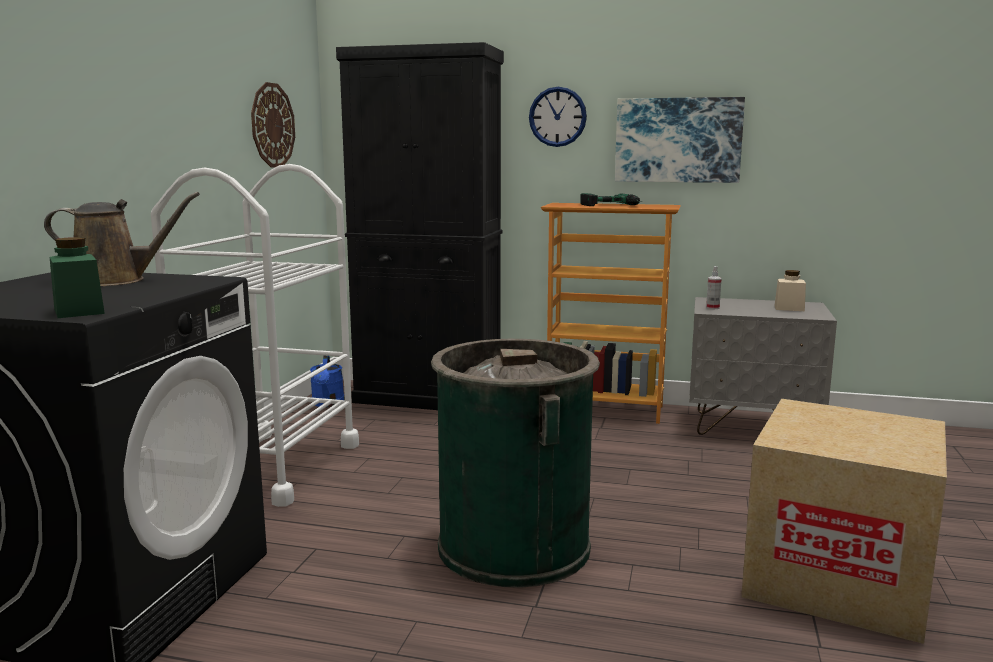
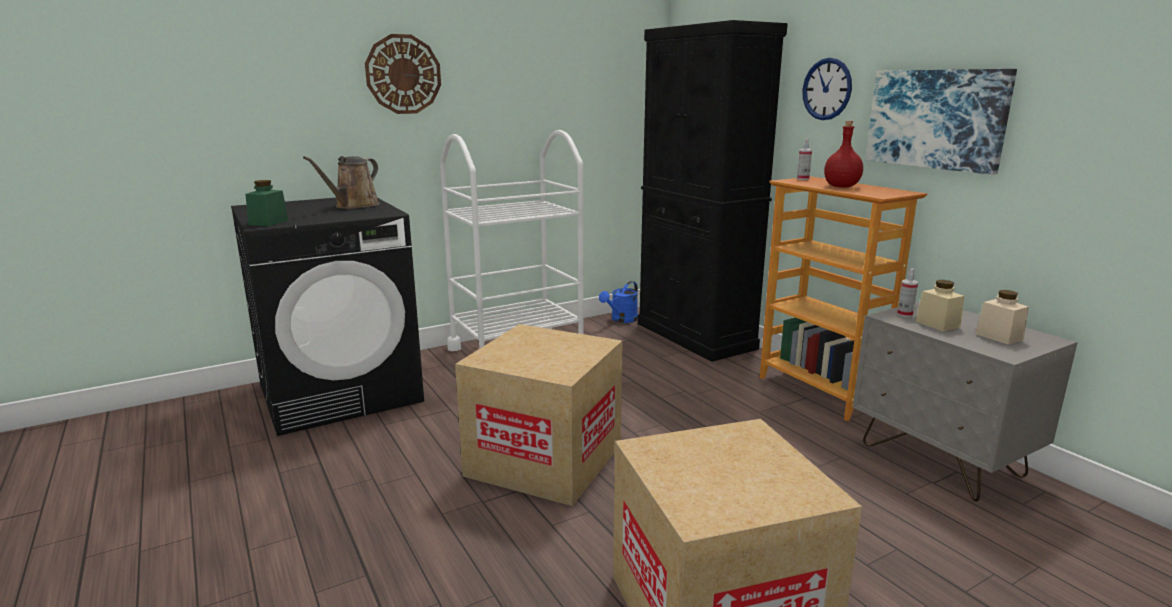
camera: 45 degrees right, 5 degrees up
(115, 280) = (354, 206): brown watering can -> brown watering can turned 75 degrees clockwise
(272, 125) = (596, 95): wall clock -> wall clock (403, 74)
(514, 546) = (544, 460): green trash can -> cardboard box
(558, 204) = (803, 179): none -> spray bottle
(613, 206) = (841, 187): power drill -> red bottle
(744, 309) = (937, 324): none -> beige jar

